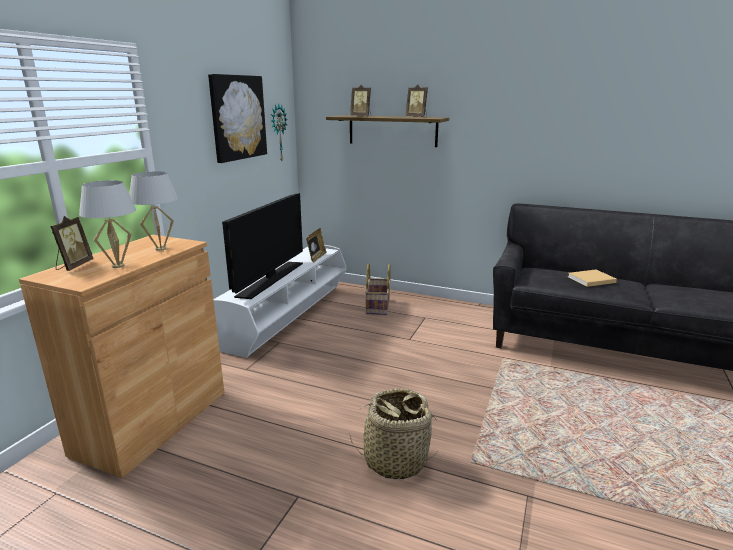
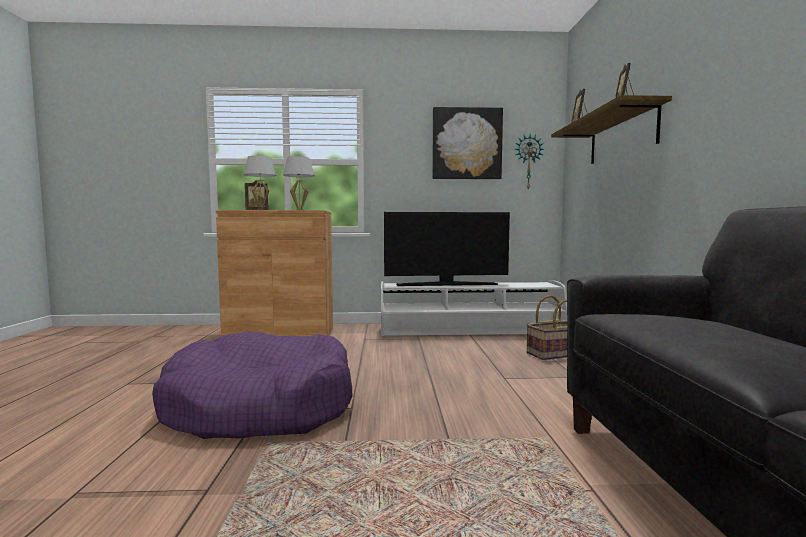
camera: 65 degrees right, 15 degrees down
(316, 257) = (524, 286): picture frame -> none
(395, 460) = (260, 406): basket -> purple dog bed
(590, 279) = (734, 335): beige book -> none

